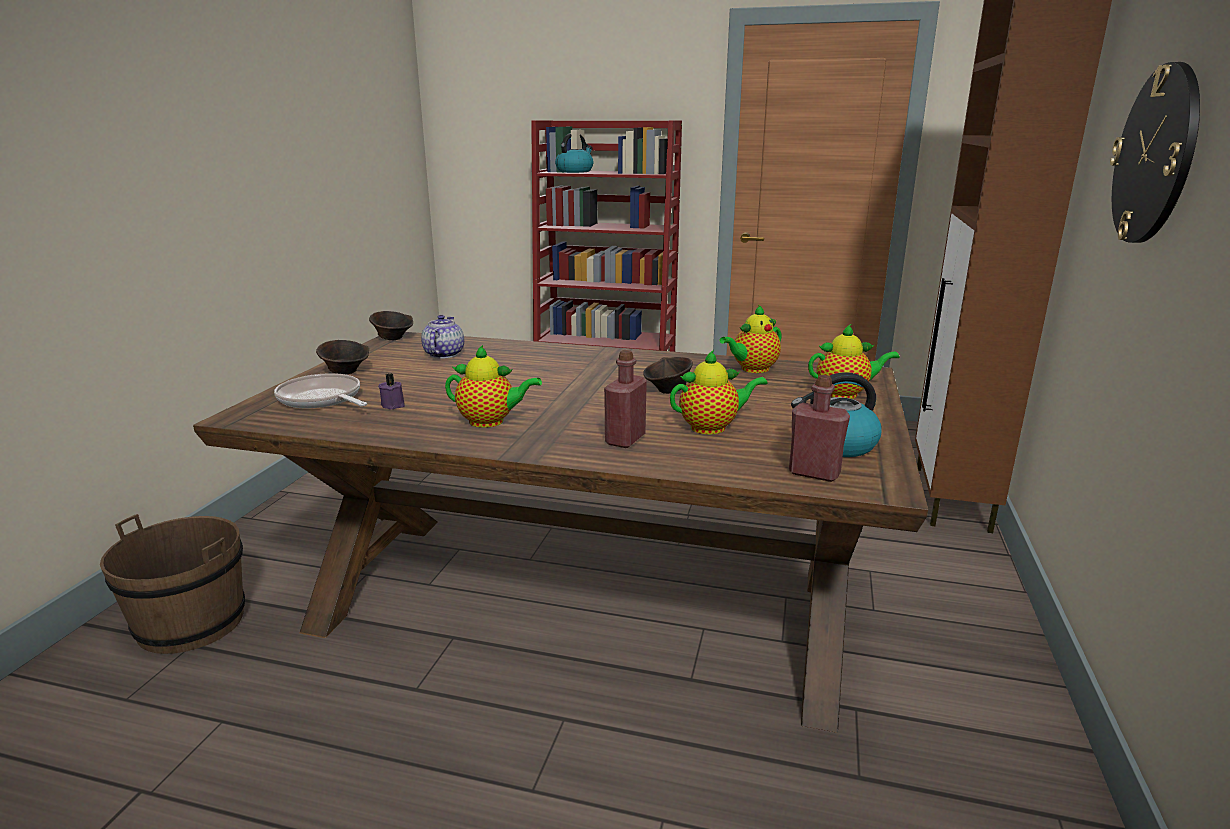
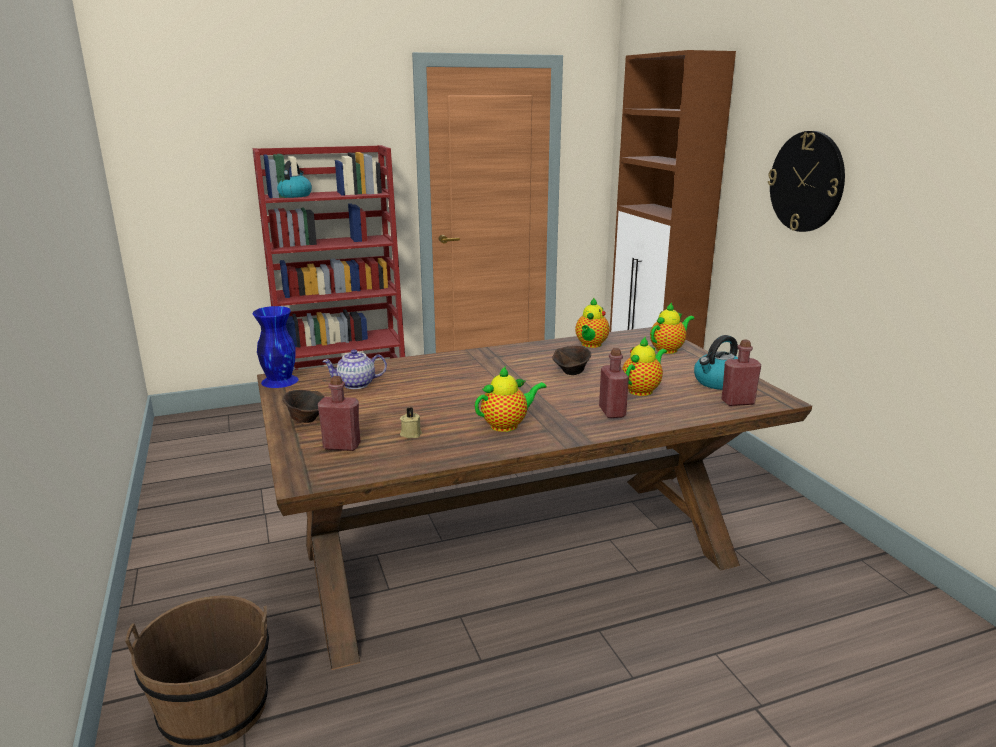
camera: 35 degrees left, 0 degrees up
(322, 399) = (341, 446): frying pan -> red bottle
(393, 338) = (279, 380): brown bowl -> blue vase
(393, 405) = (410, 433): purple candle -> beige candle
(443, 354) = (356, 384): teapot -> teapot turned 75 degrees counterclockwise

